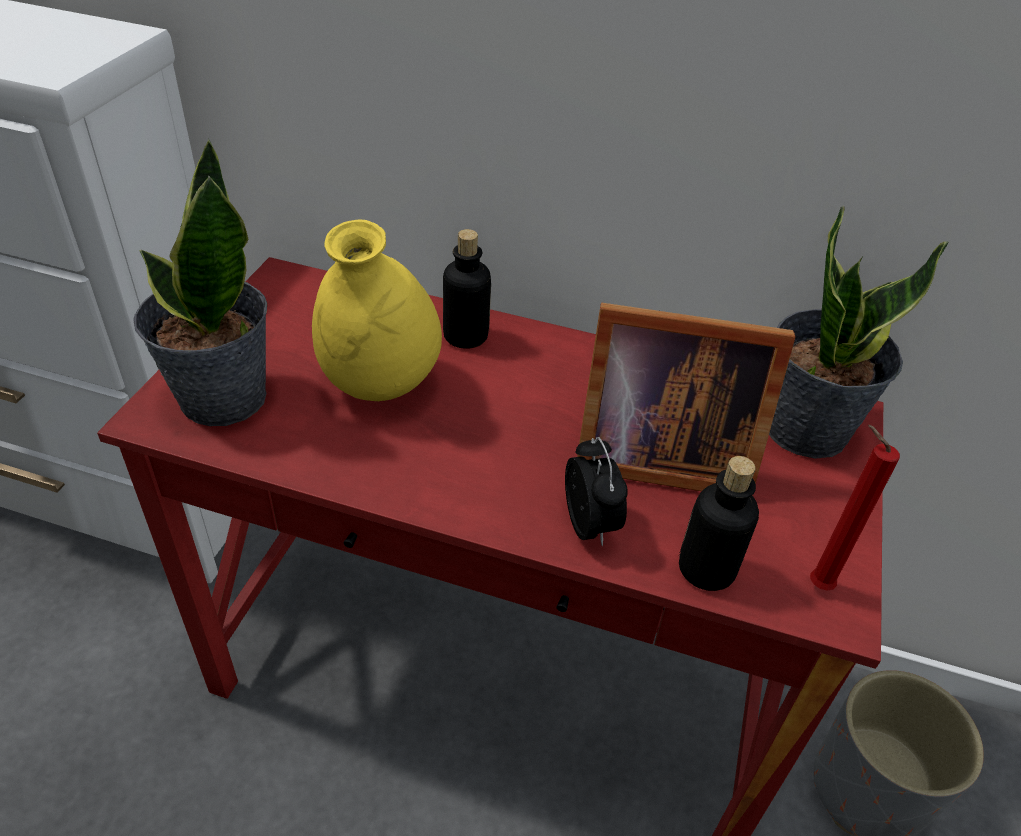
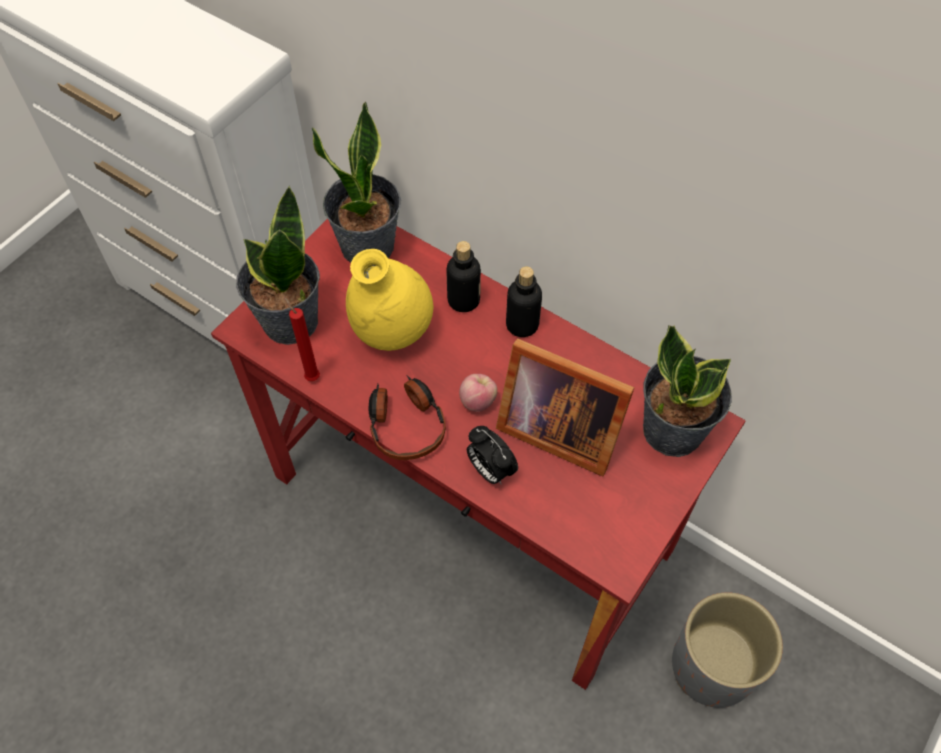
camera: 20 degrees right, 15 degrees up
(314, 300) = (368, 247): none -> potted plant
(441, 492) = (405, 424): none -> headphones
(534, 444) = (478, 401): none -> apple
(590, 525) = (490, 470): alarm clock -> alarm clock turned 135 degrees clockwise
(706, 569) = (550, 518): bottle -> bottle (522, 325)
(815, 584) = (615, 545): red candle -> red candle (311, 376)

